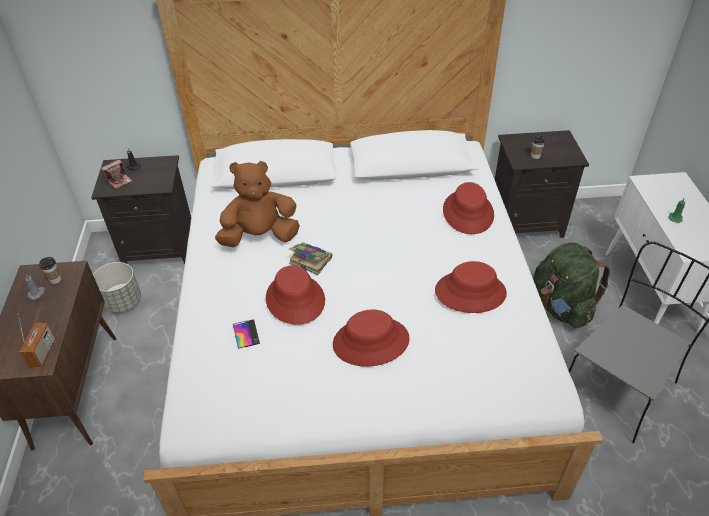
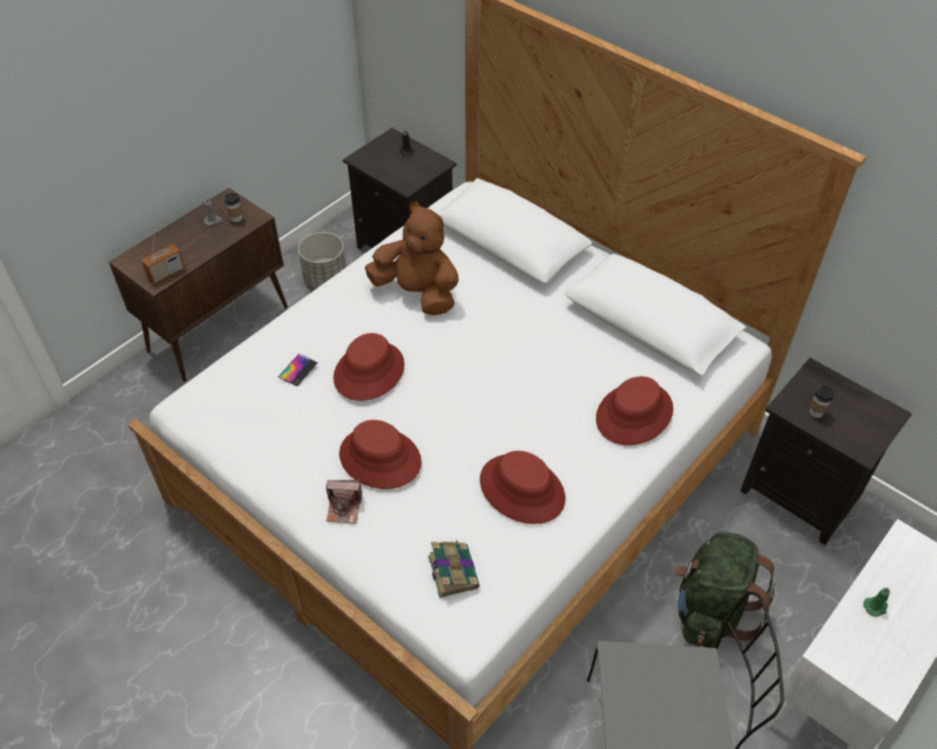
camera: 45 degrees right, 5 degrees up
(119, 180) = (380, 157): camera -> camera (344, 508)
(310, 260) = (427, 346): book -> book (453, 571)

